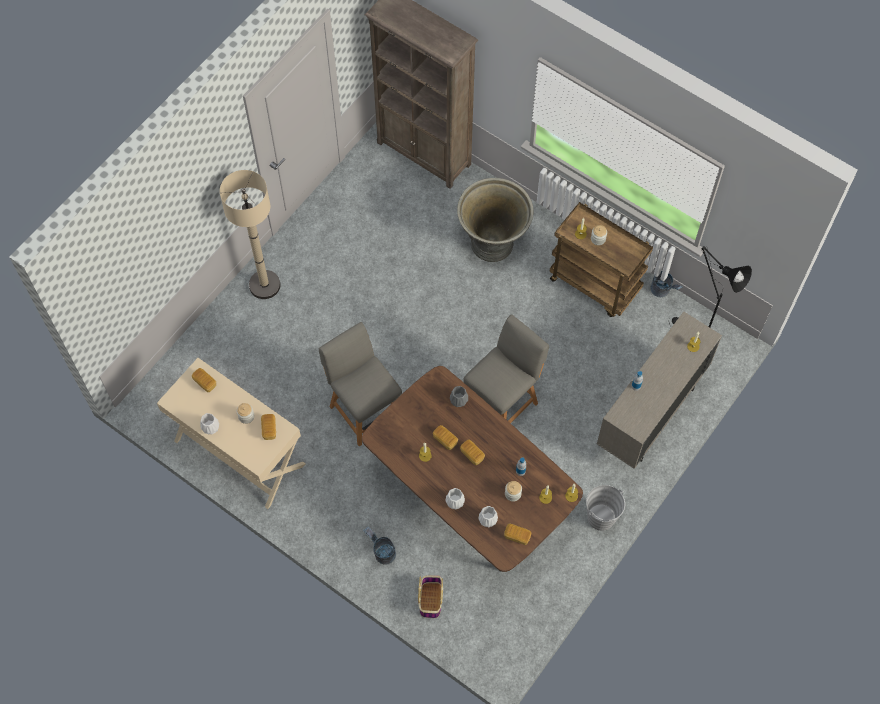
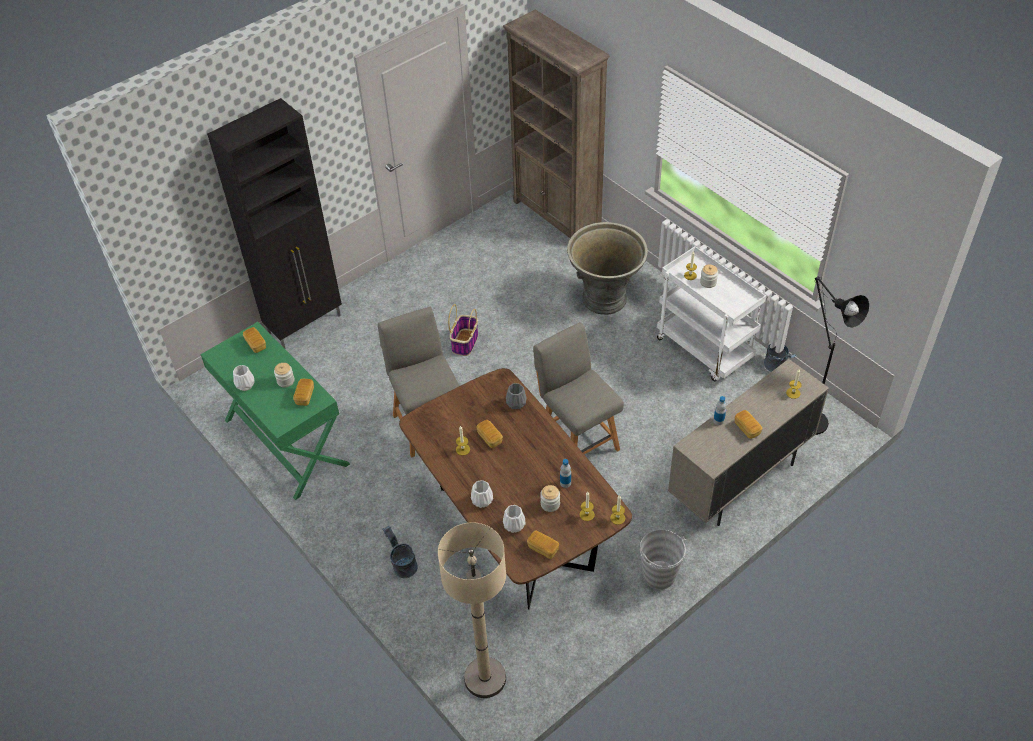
camera: 15 degrees right, 15 degrees down
(215, 322) = (305, 324): none -> black cabinet
(239, 452) = (285, 442): beige console table -> green console table
(264, 285) = (365, 300): beige floor lamp -> beige floor lamp (485, 678)
(430, 599) = (441, 624): basket -> basket (465, 342)
(472, 454) = (515, 457): bread -> bread (747, 428)
(502, 402) = (577, 442): grey chair -> grey chair turned 90 degrees counterclockwise
(595, 284) = (705, 350): brown cart -> white cart

